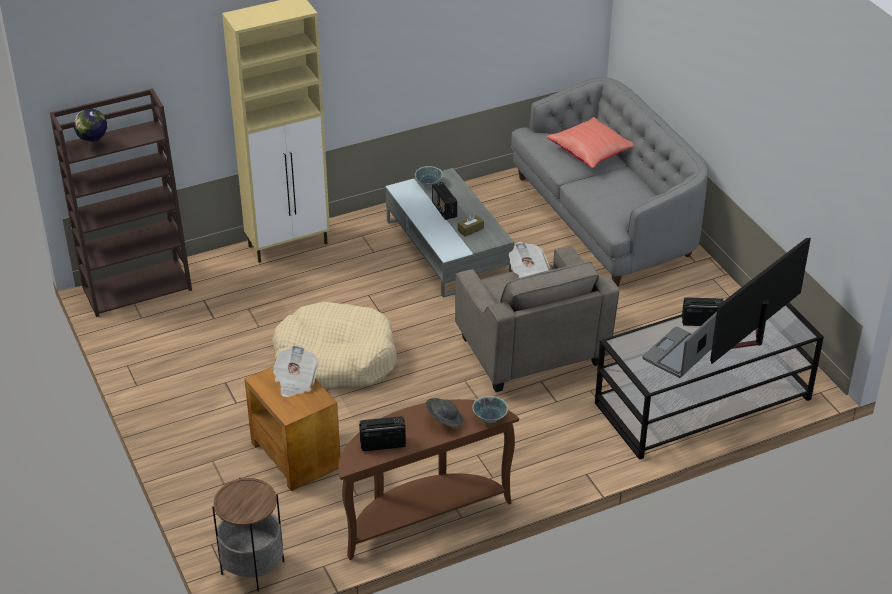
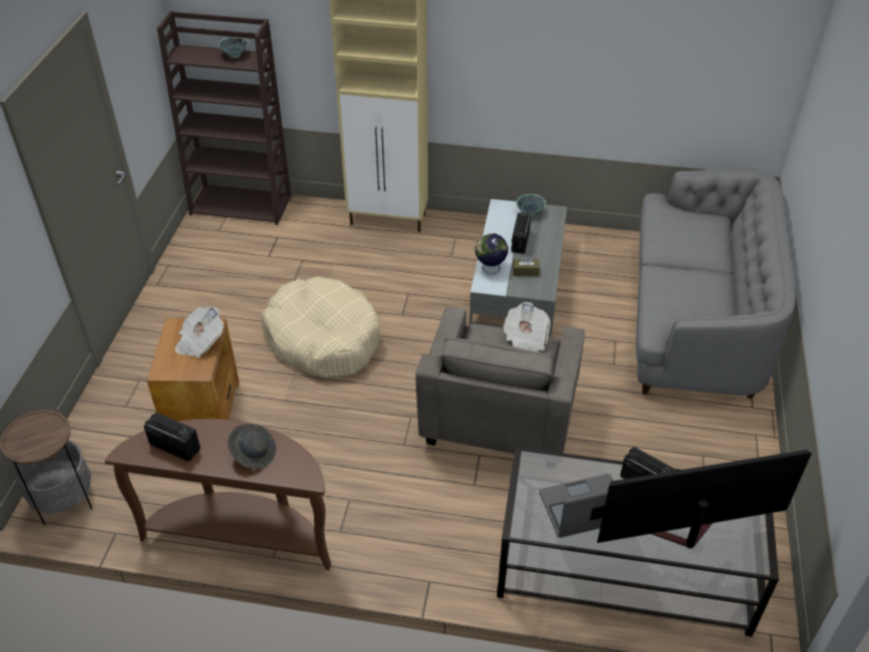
camera: 35 degrees right, 5 degrees up
(94, 146) = (199, 56): globe -> globe (490, 269)
(489, 419) = (295, 476): bowl -> bowl (234, 55)
(591, 153) = (703, 245): red pillow -> none

